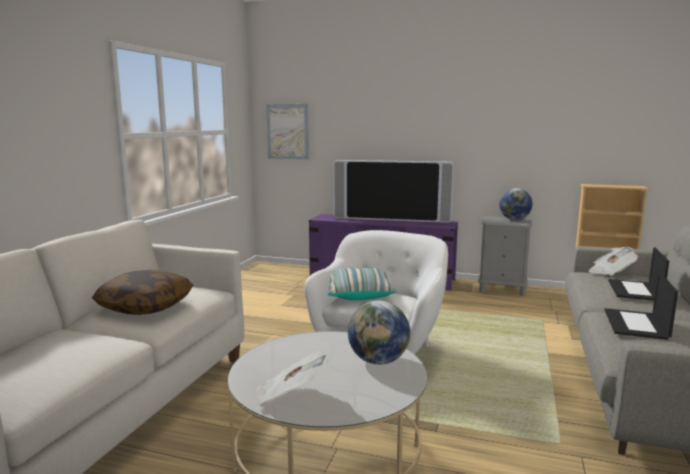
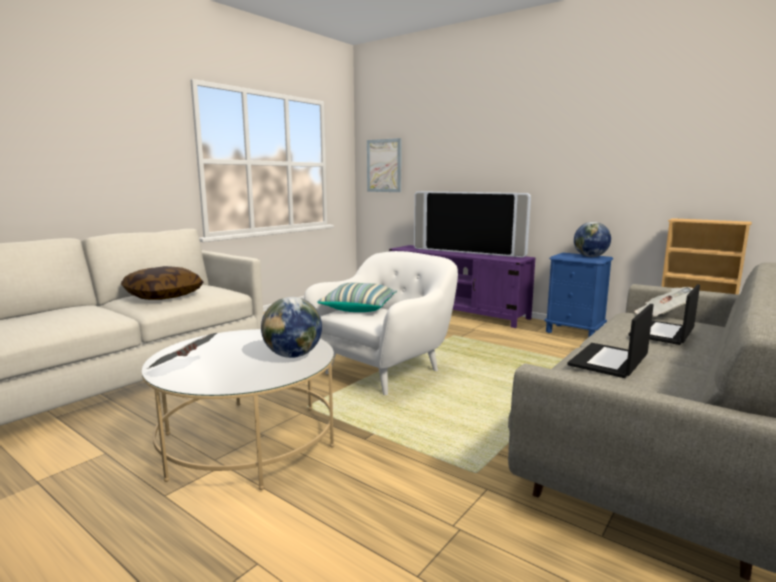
camera: 20 degrees right, 0 degrees up
(502, 289) = (574, 332): grey nightstand -> blue nightstand

